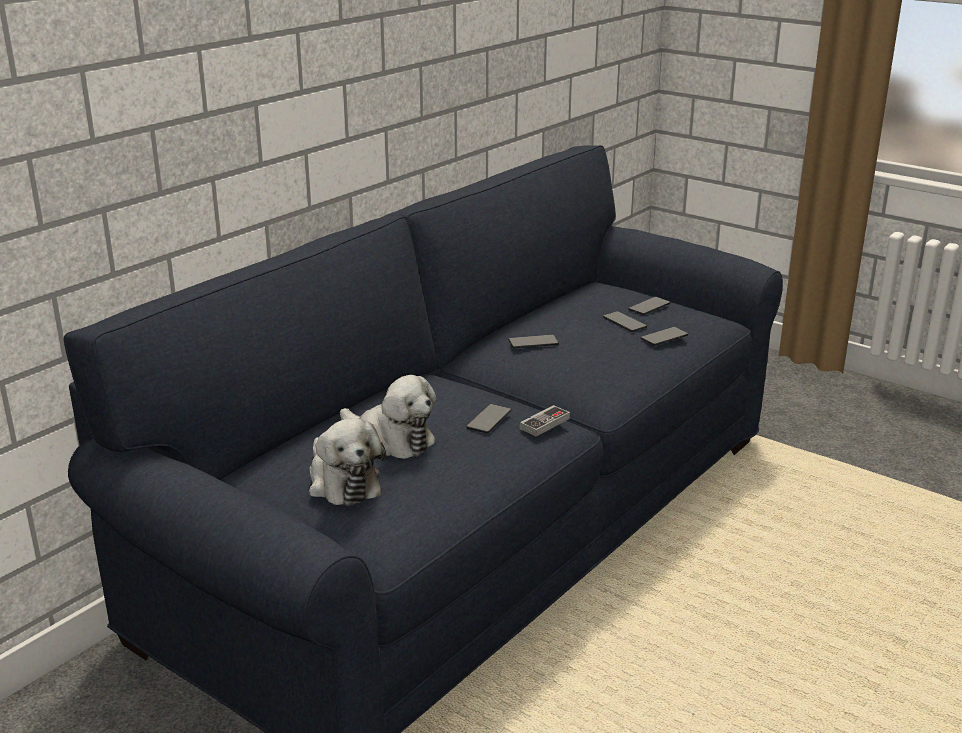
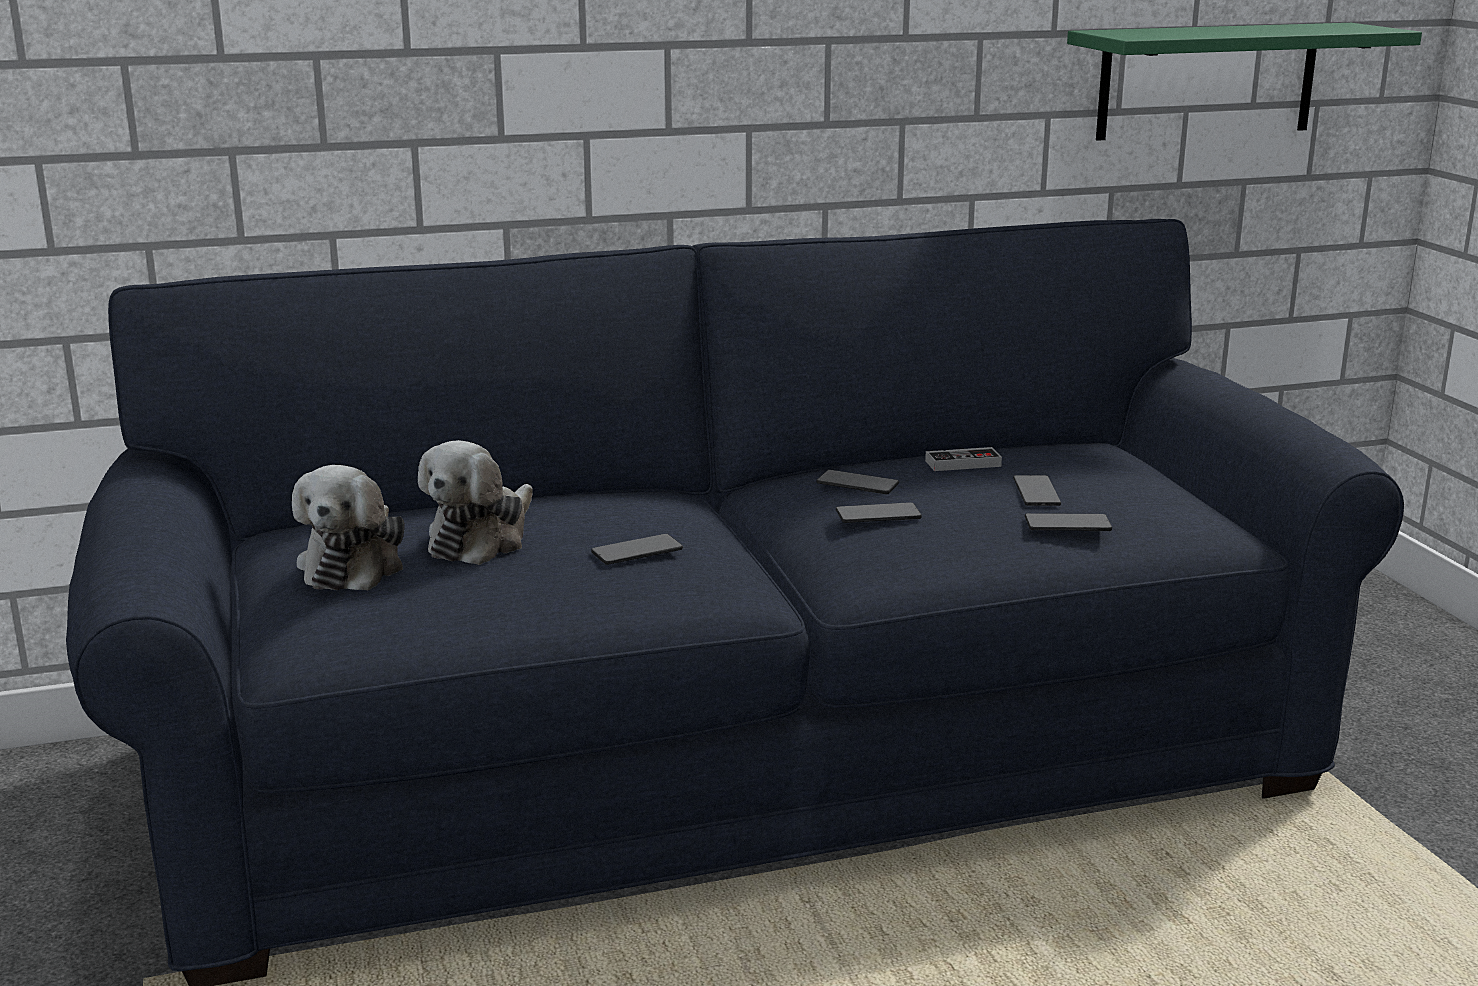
camera: 35 degrees right, 5 degrees down
(391, 440) = (481, 539): plush toy -> plush toy turned 45 degrees clockwise
(544, 423) = (706, 578): game controller -> game controller (963, 463)
(580, 58) = (1207, 81): none -> green shelf
(649, 307) = (1113, 483): phone -> phone (878, 515)

